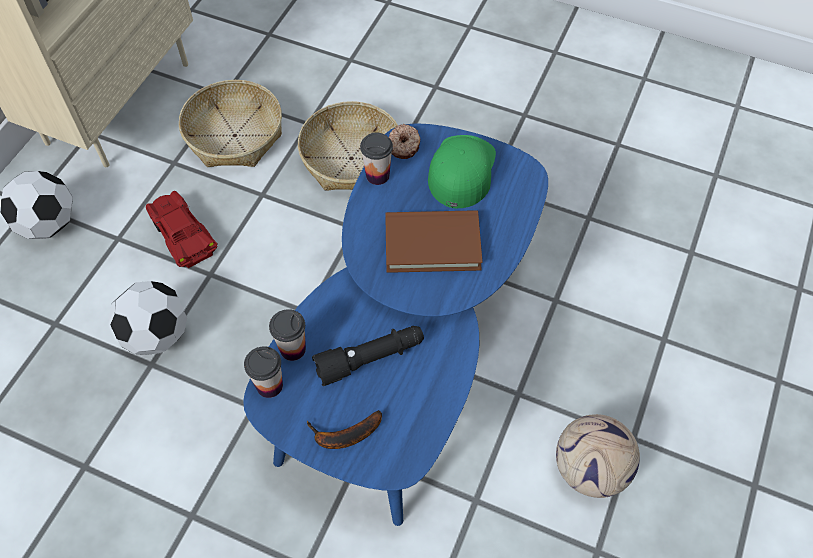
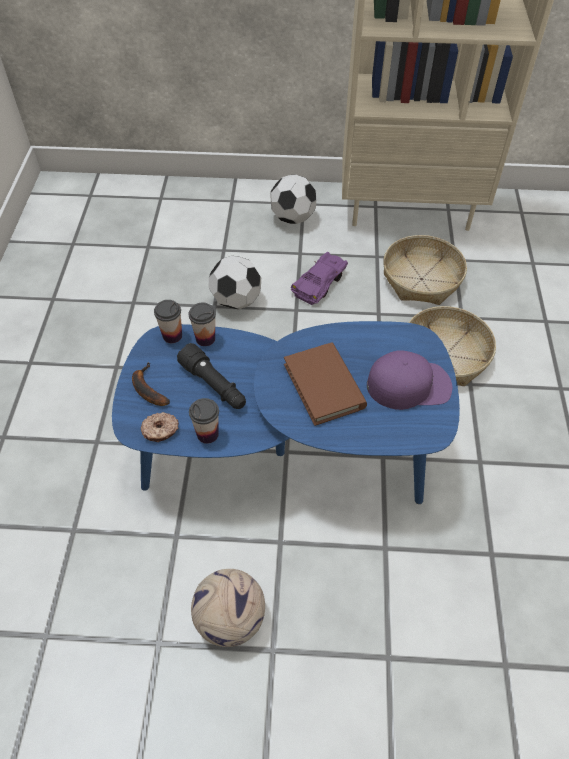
camera: 70 degrees right, 5 degrees down
(182, 234) = (320, 283): red toy car -> purple toy car
(377, 175) = (372, 332): cup -> cup (207, 434)
(404, 146) = (412, 340): donut -> donut (160, 430)
(461, 171) = (409, 385): green cap -> purple cap

